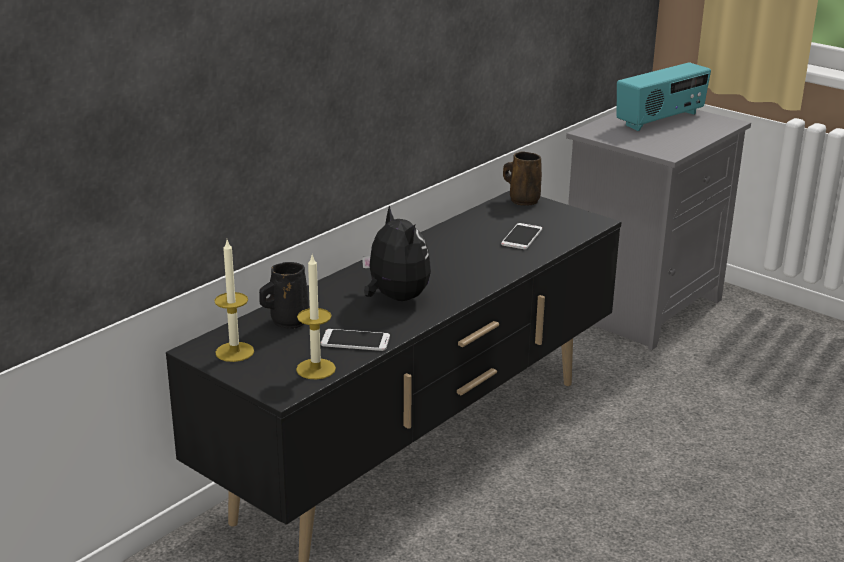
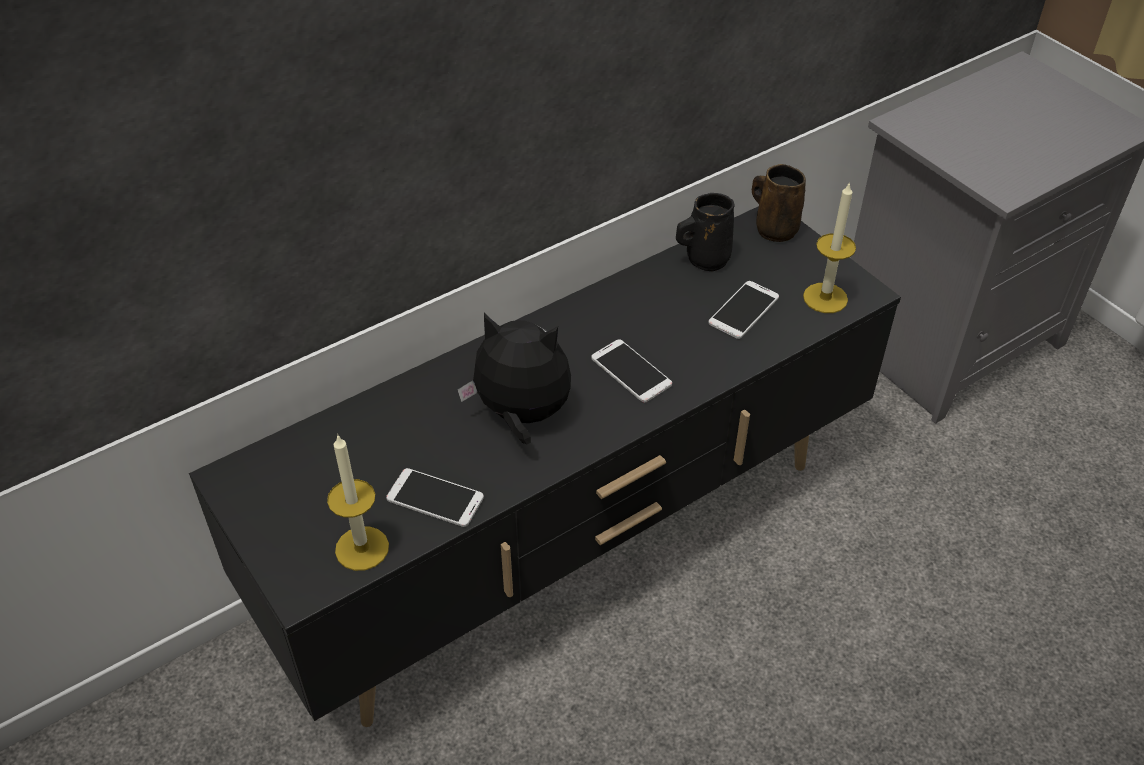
camera: 15 degrees right, 20 degrees up
(234, 352) = (272, 491): candle -> candle (825, 298)
(287, 321) = (362, 440): black mug -> black mug (705, 259)
(395, 298) = (521, 415): plush toy -> plush toy turned 60 degrees counterclockwise
(460, 271) = (631, 371): none -> phone
(661, 120) = (1022, 108): radio -> none

